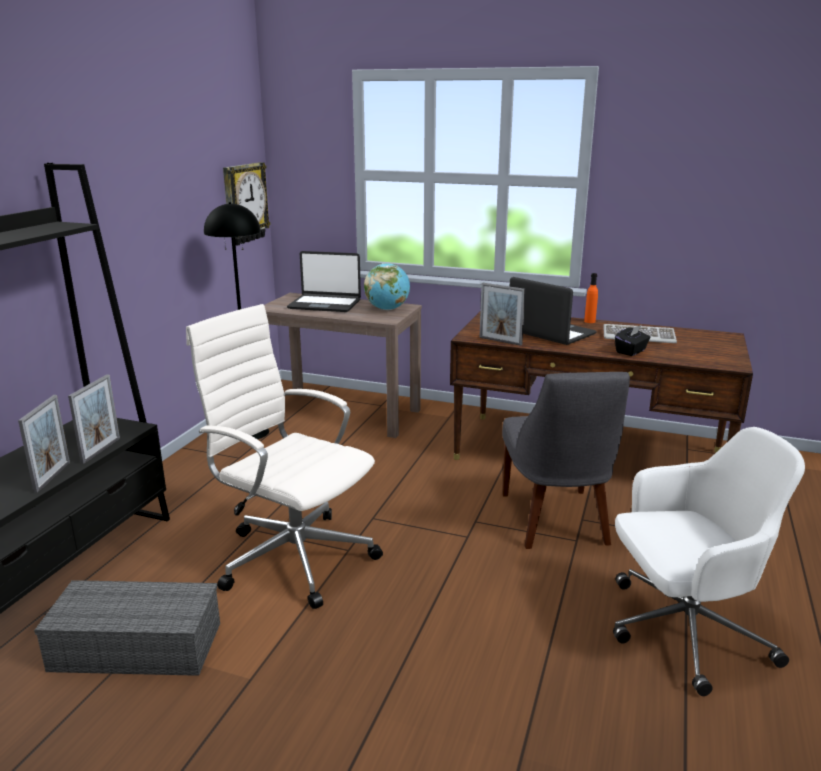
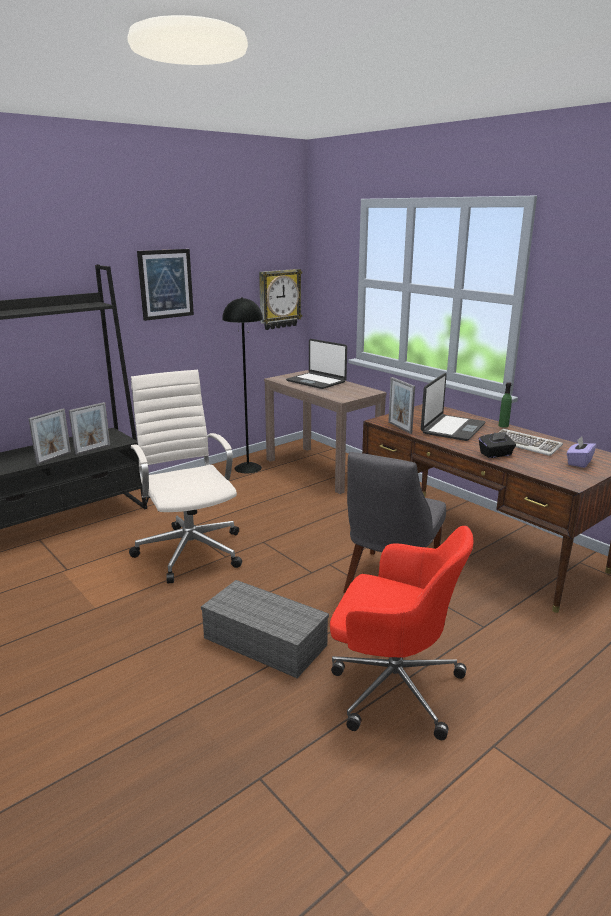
camera: 30 degrees right, 0 degrees up
(126, 189) = (165, 284): none -> picture
(133, 647) = (59, 571): grey storage box -> grey storage box (262, 641)
(387, 309) = (355, 391): globe -> none
(550, 333) = (452, 428): laptop -> laptop turned 45 degrees clockwise
(589, 321) = (503, 425): orange bottle -> green bottle
(683, 631) = (392, 686): white office chair -> red office chair
(706, 345) = (579, 462): none -> purple tissue box

